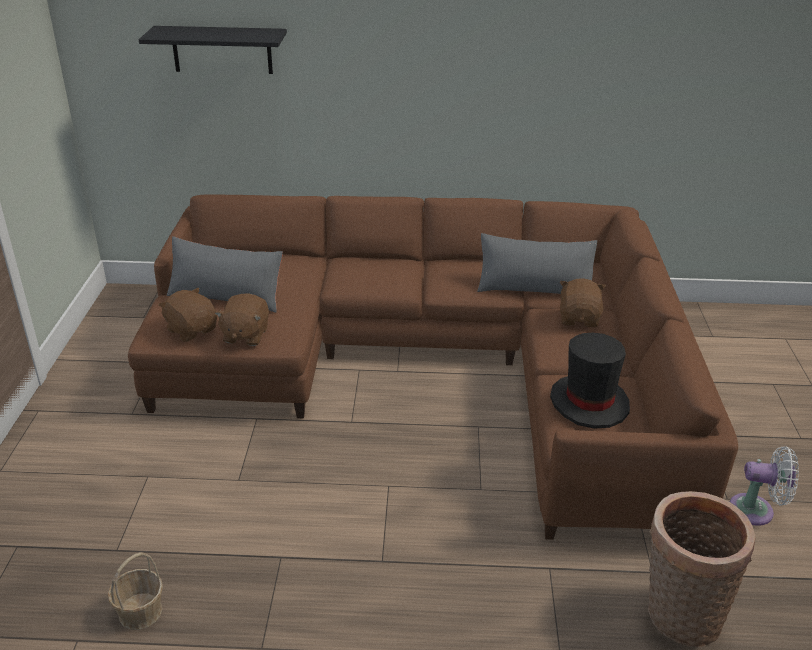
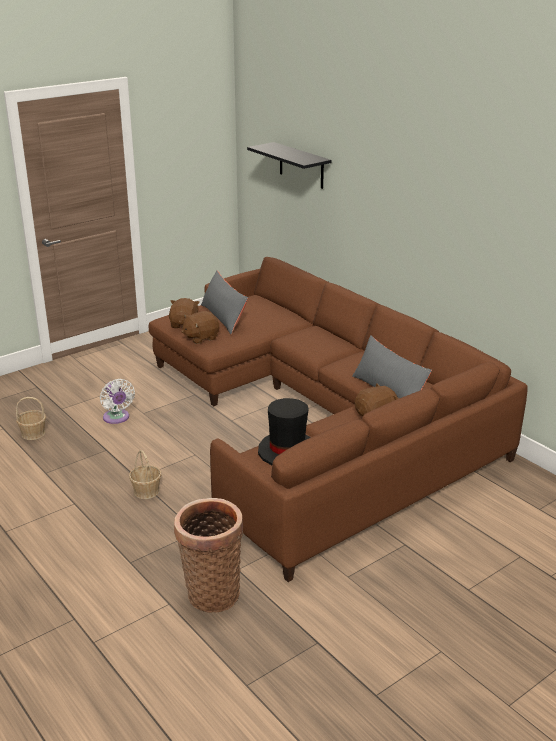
camera: 50 degrees right, 5 degrees down
(420, 567) = (146, 491): none -> basket
(756, 510) = (352, 593): white fan -> white fan (117, 418)

